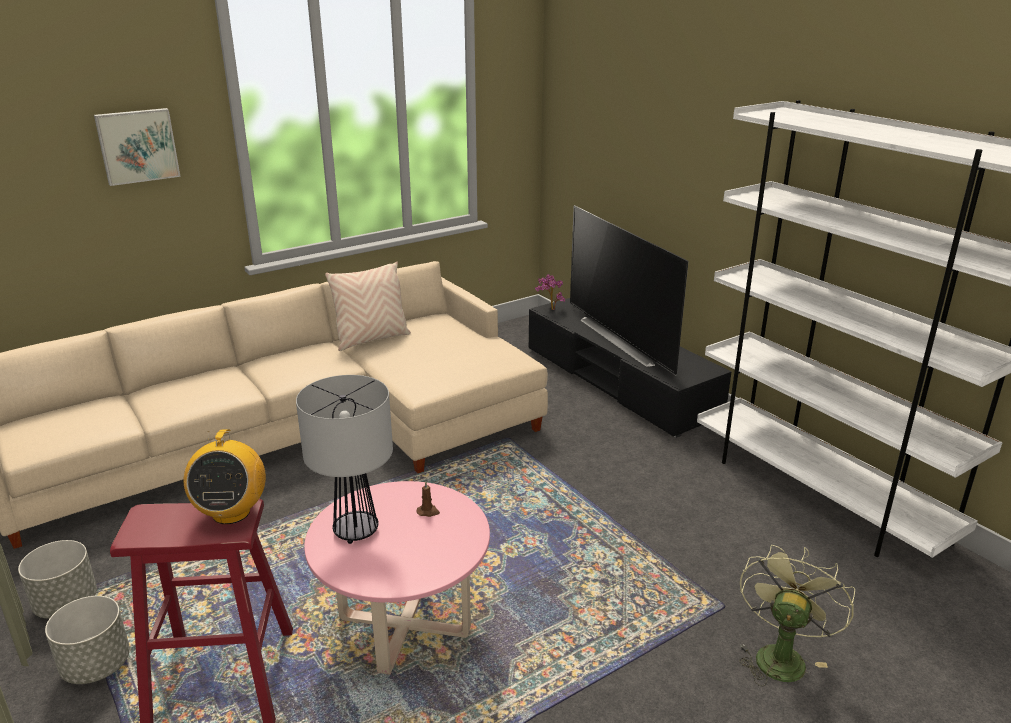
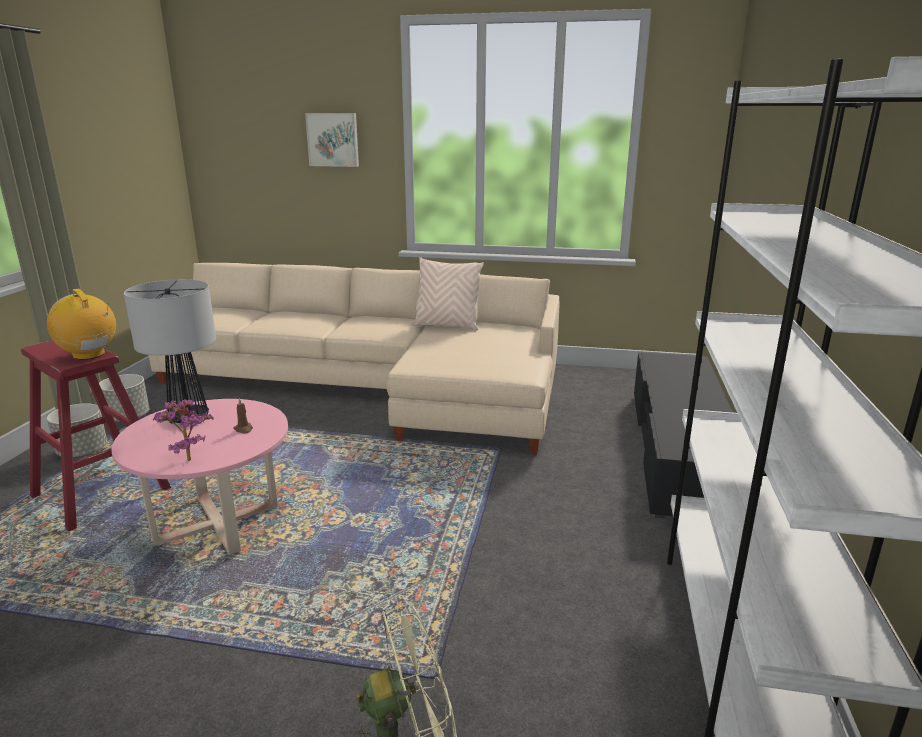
camera: 45 degrees right, 5 degrees down
(231, 512) = (89, 355): radio -> radio turned 90 degrees clockwise
(550, 309) = (656, 358): potted plant -> potted plant (187, 458)
(624, 338) = (686, 400): television -> none

